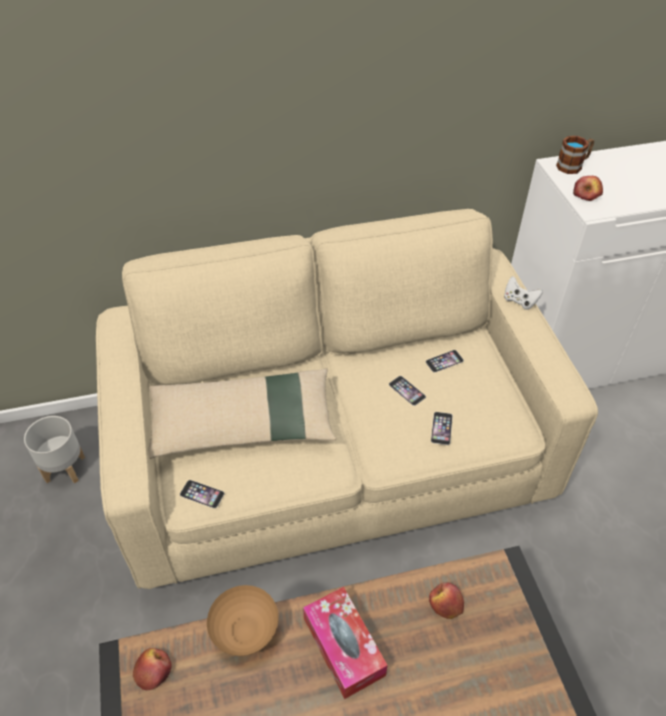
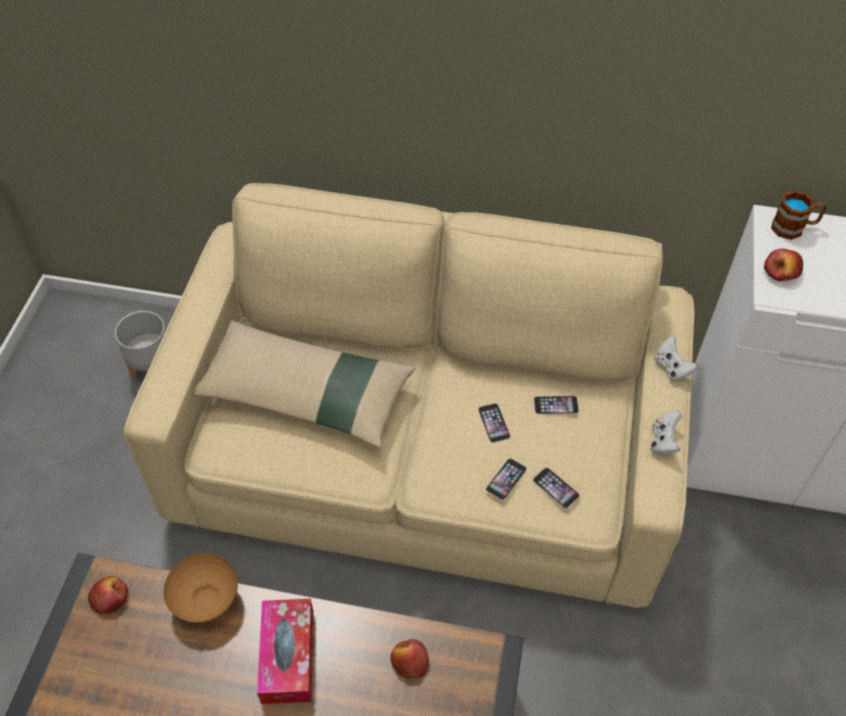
camera: 25 degrees right, 5 degrees up
(202, 494) = (230, 450): phone -> phone (556, 487)
(547, 353) = (663, 441): none -> white game controller

